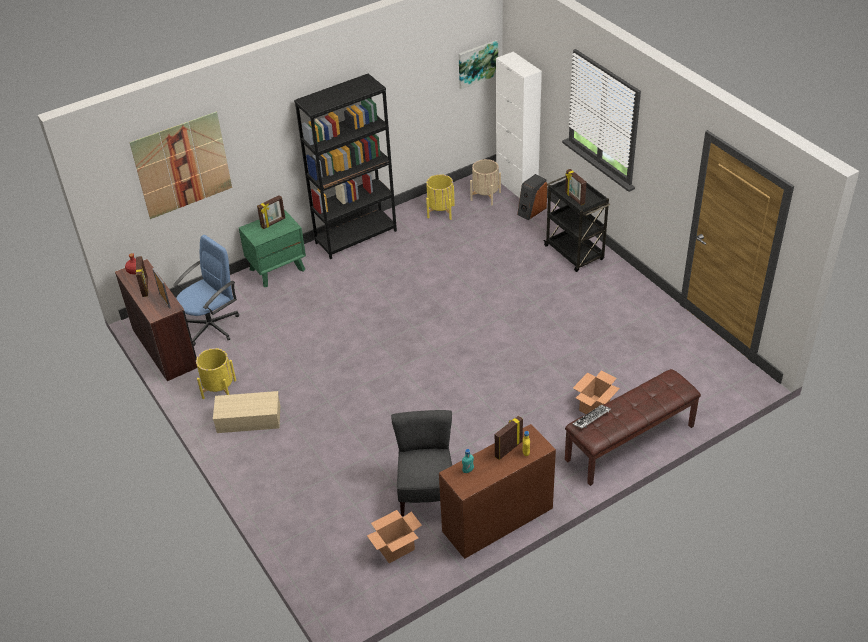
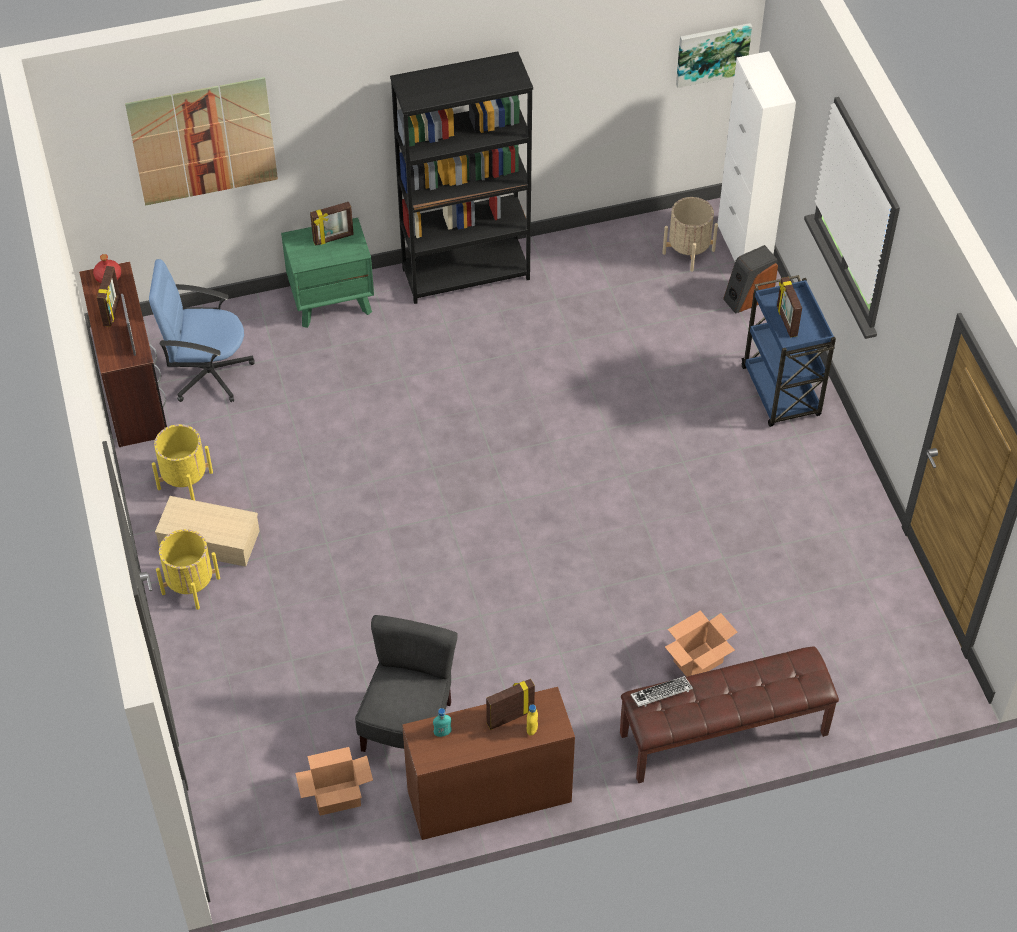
camera: 15 degrees right, 10 degrees up
(211, 326) = (208, 373): blue office chair -> blue office chair turned 150 degrees counterclockwise
(441, 211) = (609, 262): yellow planter -> yellow planter (191, 585)
(574, 253) = (781, 393): black cart -> blue cart

